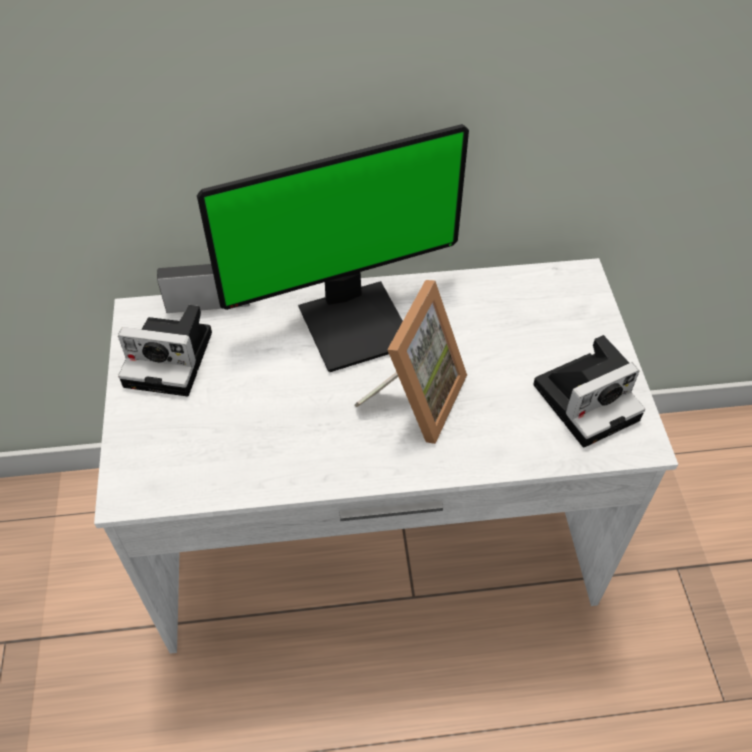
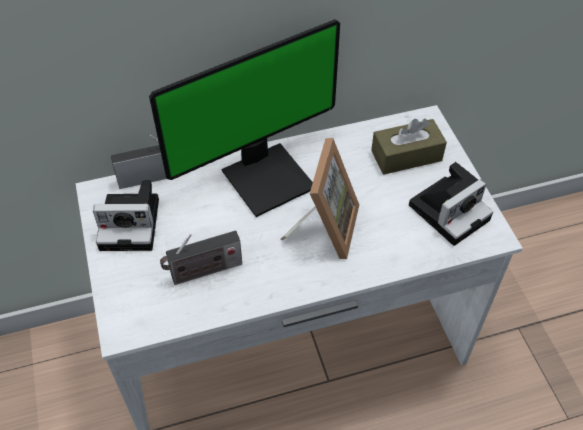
camera: 10 degrees left, 0 degrees up
(246, 433) = (203, 271): none -> radio
(544, 319) = (406, 156): none -> brown tissue box

